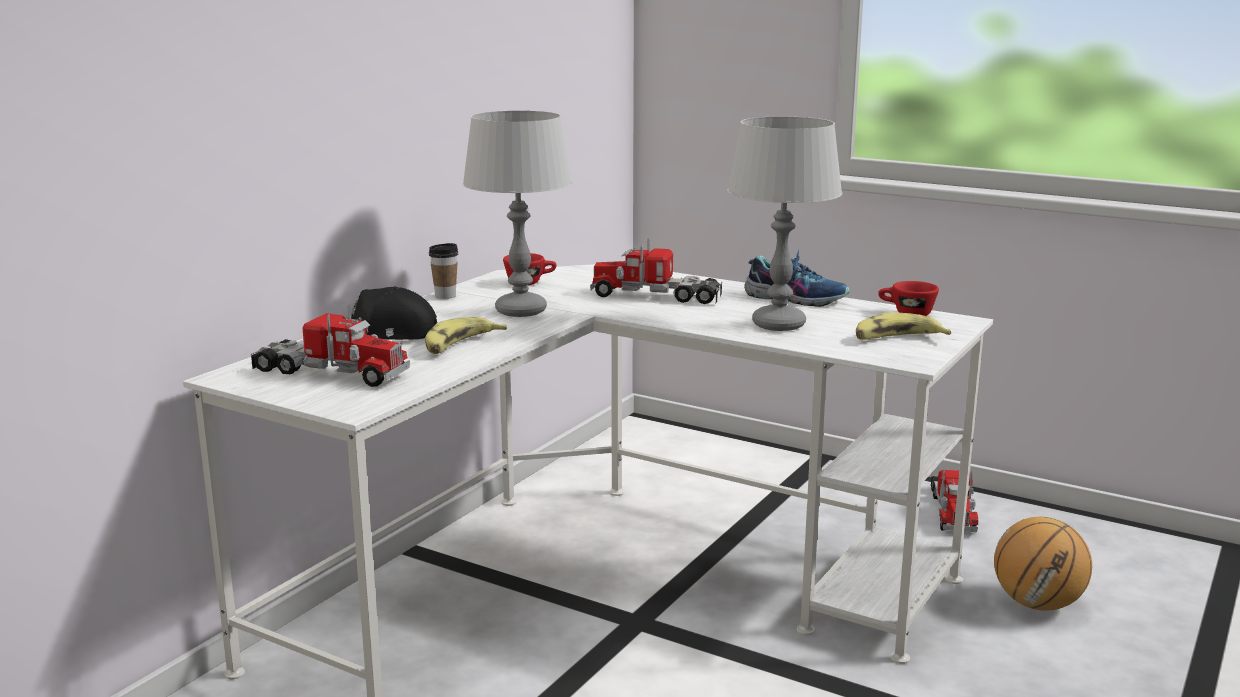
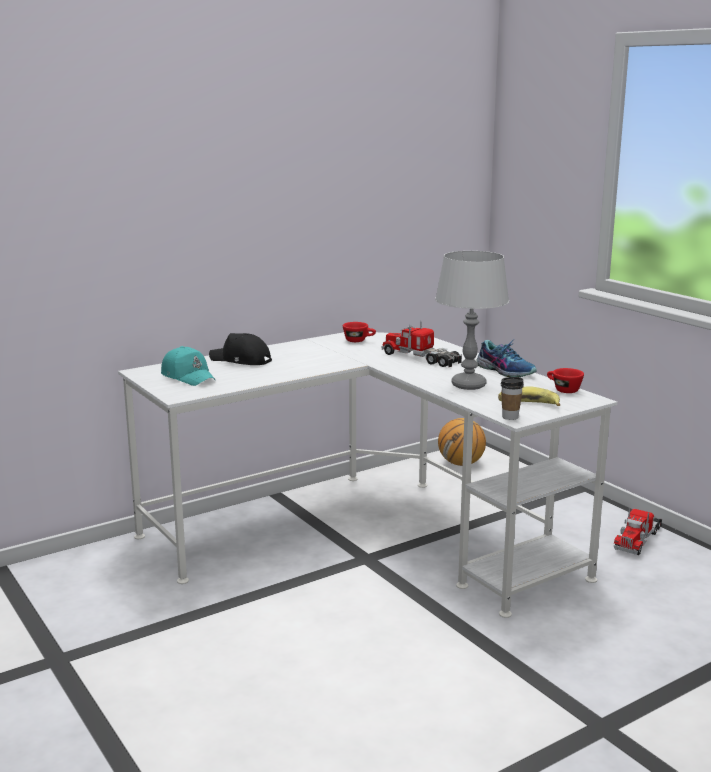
camera: 25 degrees right, 0 degrees up
(329, 372) = (188, 376): toy truck -> turquoise cap
(445, 296) = (301, 343): cup -> cup (510, 417)
(460, 346) = (270, 372): banana -> none
(521, 311) = (330, 357): grey table lamp -> none
(1038, 604) = (634, 606): basketball -> basketball (461, 464)

